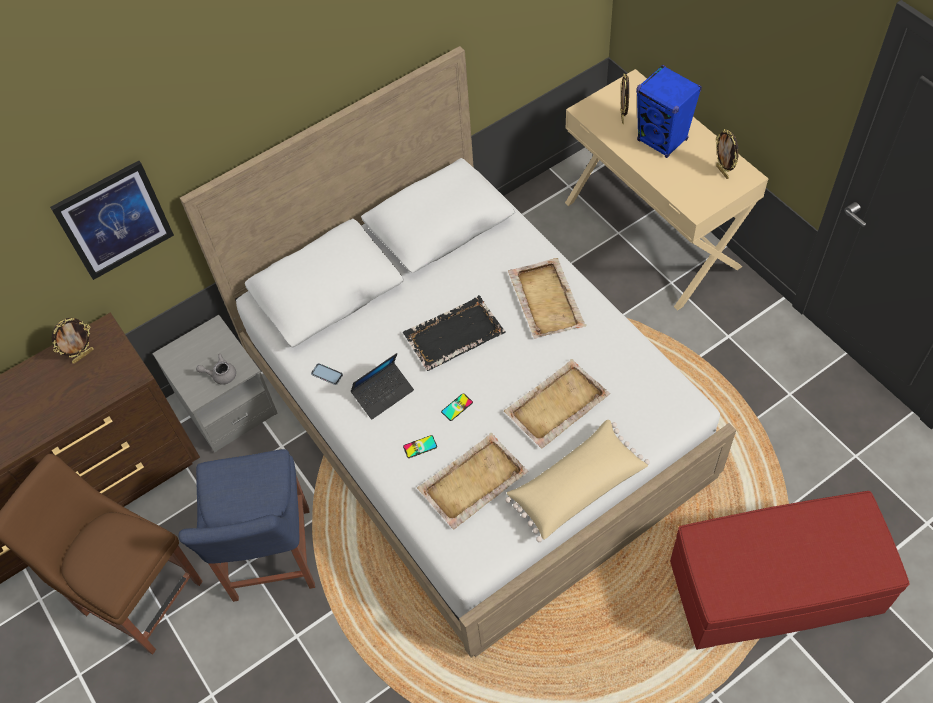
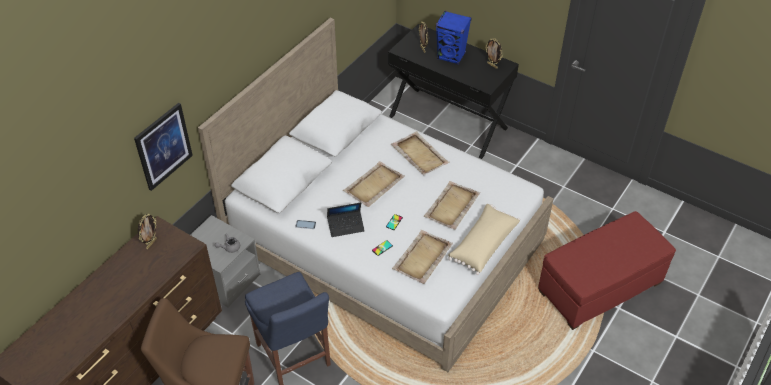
camera: 25 degrees left, 10 degrees down
(383, 393) = (346, 226): laptop -> laptop turned 45 degrees clockwise
(453, 335) = (373, 185): black tray -> beige tray
(652, 233) = (448, 121): beige desk -> black desk

